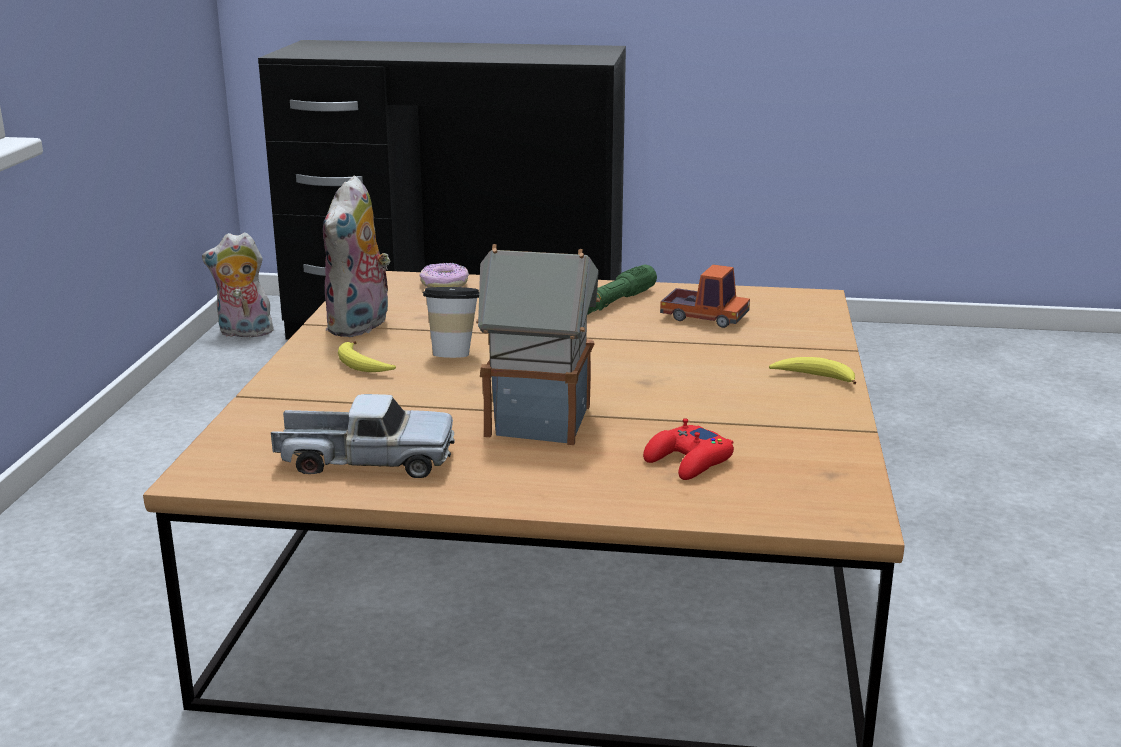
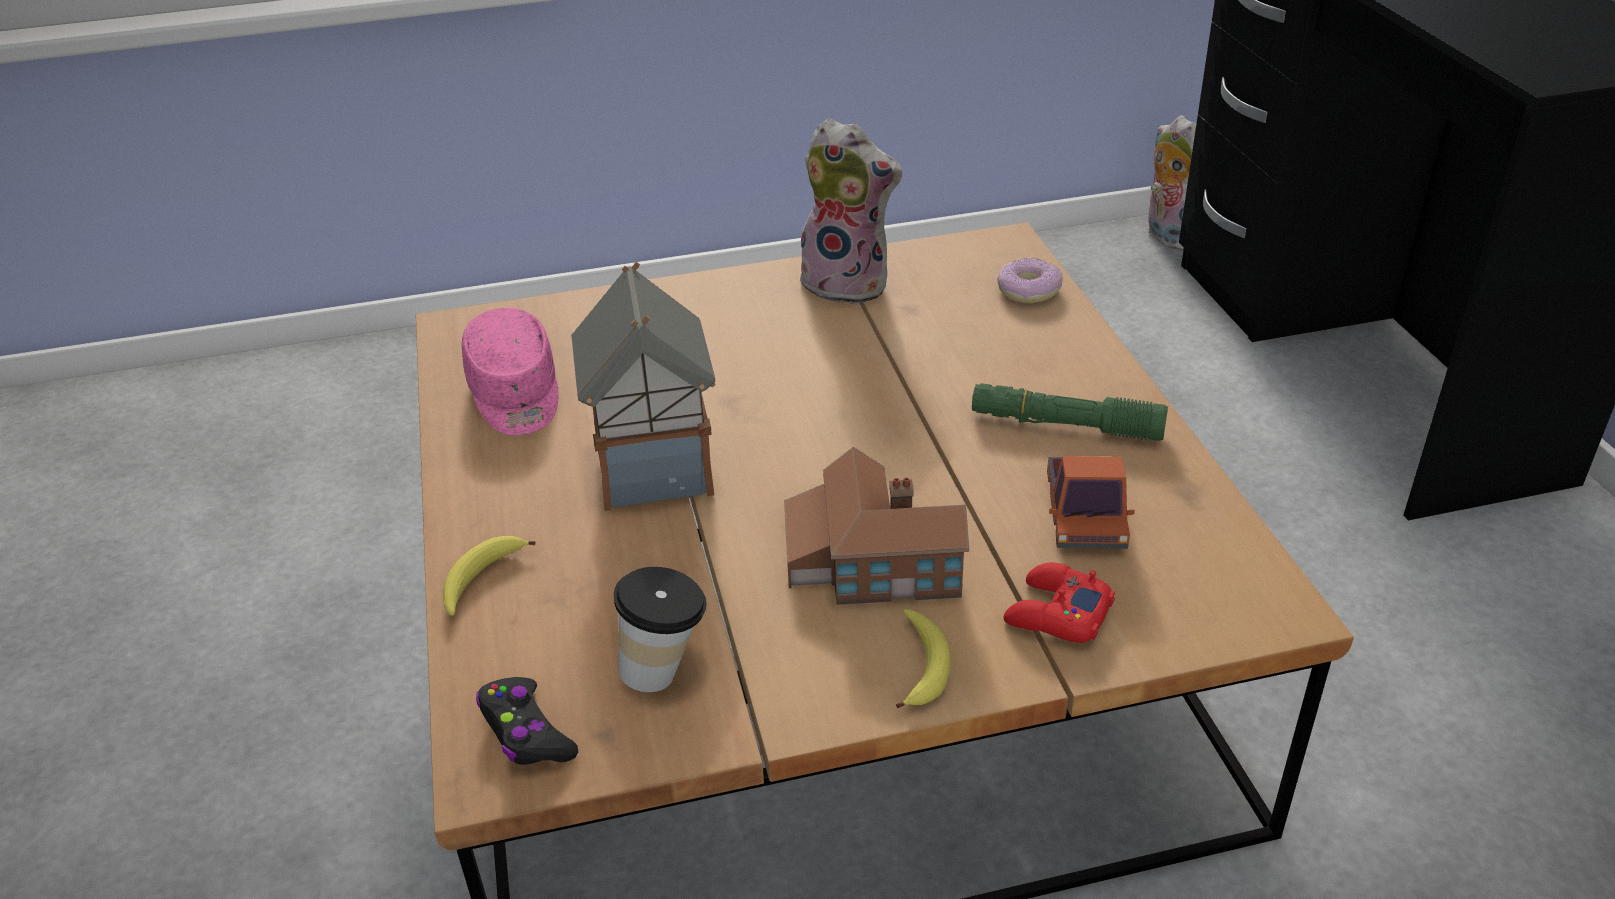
camera: 70 degrees right, 15 degrees up
(360, 326) = (849, 283): plush toy -> plush toy turned 150 degrees counterclockwise
(363, 365) = (742, 320): banana -> banana (481, 580)
(365, 460) = (516, 395): toy truck -> pink cap
(453, 354) = (810, 362): cup -> cup (666, 672)
(688, 461) = (595, 605): red game controller -> red game controller (1056, 614)
(705, 374) = (870, 562): none -> toy house
(816, 500) = (526, 733): none -> black game controller

